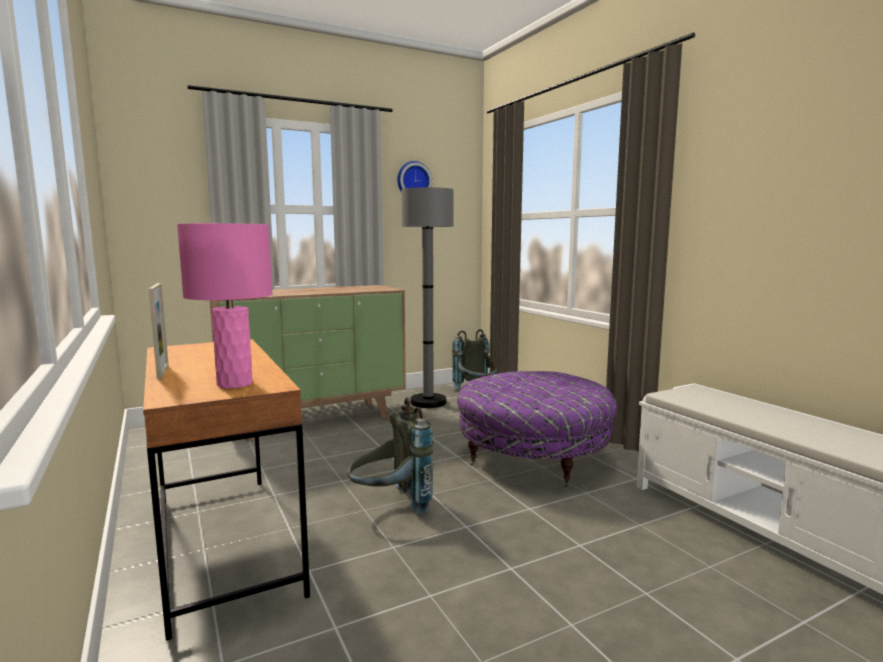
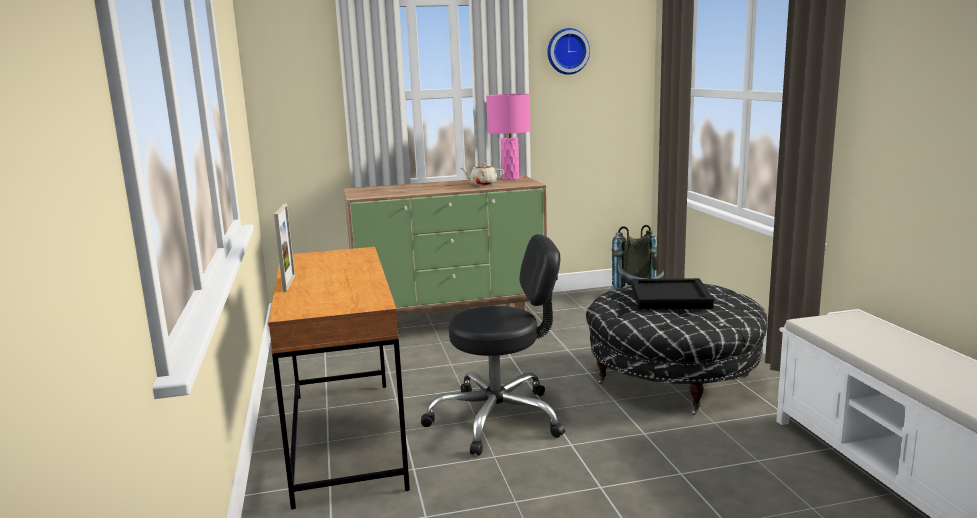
camera: 15 degrees right, 5 degrees up
(235, 384) = (344, 300): pink table lamp -> pink table lamp (510, 178)
(346, 289) = (483, 184): none -> beige teapot
(390, 506) = (503, 418): grey backpack -> black office chair
(428, 402) = (578, 309): grey floor lamp -> none
(531, 382) = (671, 297): none -> black tray
(533, 457) = (673, 379): purple ottoman -> black ottoman

